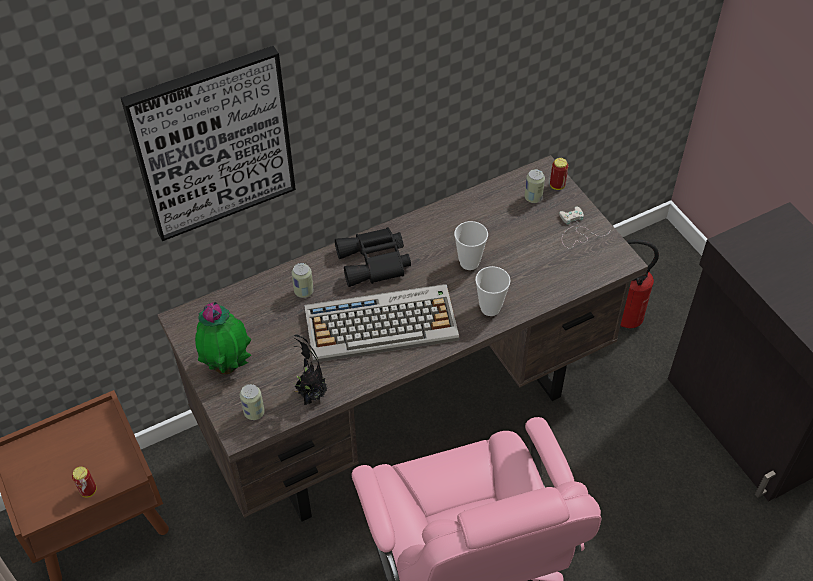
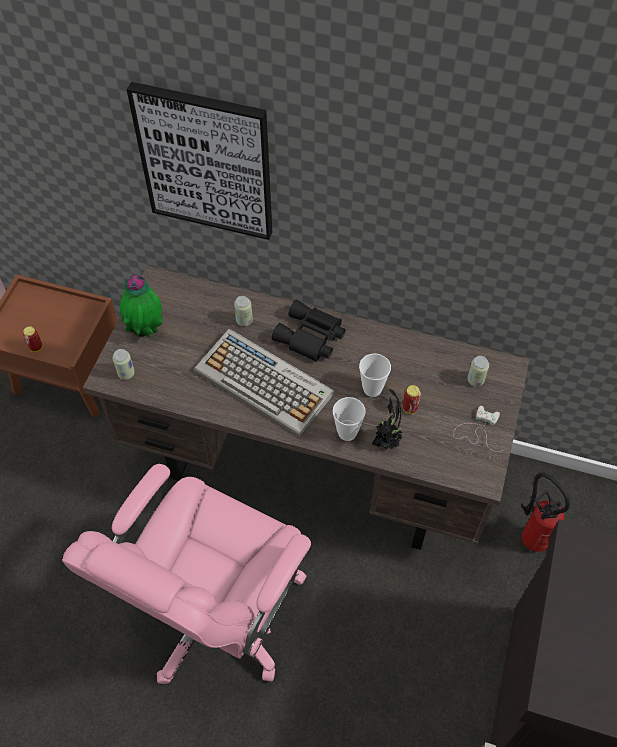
camera: 45 degrees right, 5 degrees up
(310, 394) = (170, 390): potted plant -> potted plant (386, 440)
(557, 185) = (505, 385): can -> can (409, 408)

